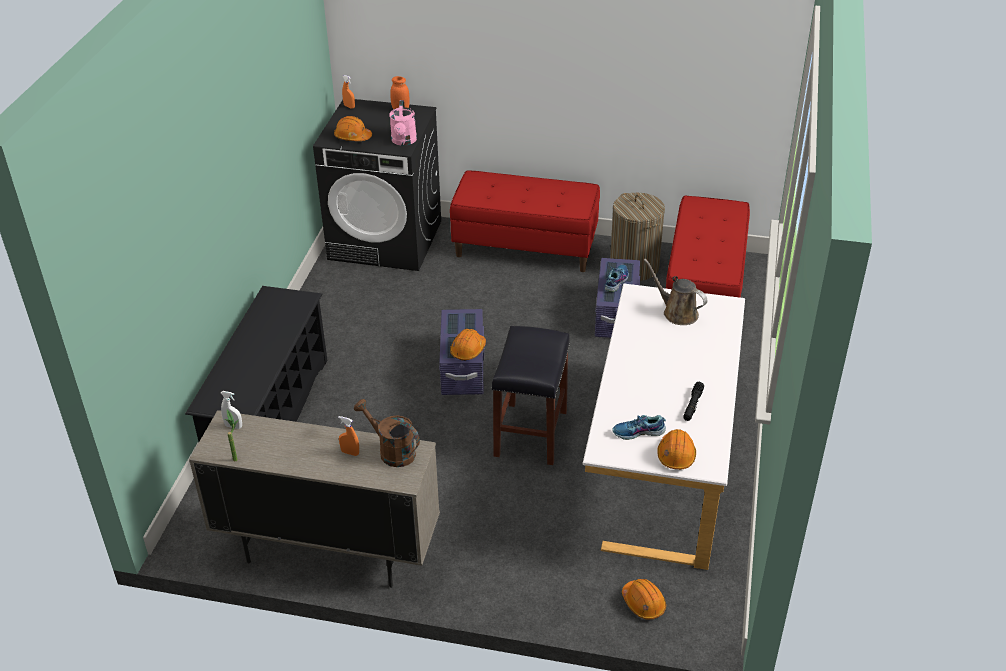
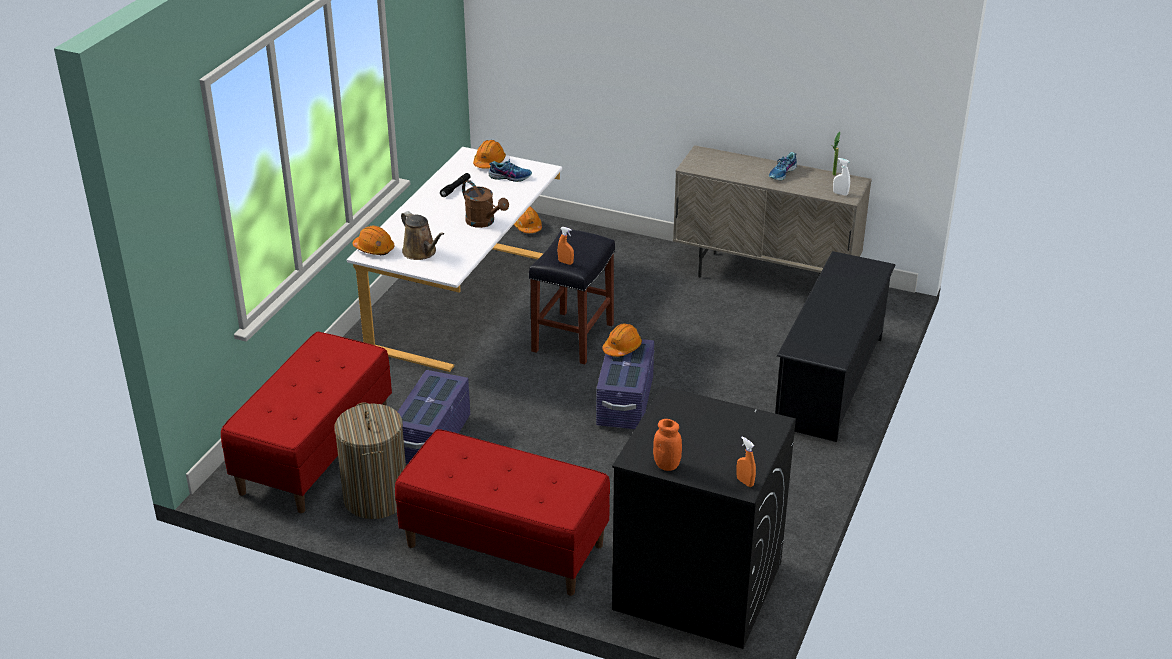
camera: 170 degrees left, 5 degrees down
(350, 452) = (743, 170): orange spray bottle -> orange spray bottle (565, 262)
(352, 137) = (739, 424): orange hard hat -> orange hard hat (374, 249)
(391, 451) = (710, 167): brown watering can -> brown watering can (484, 222)
(404, 141) = (668, 408): pink watering can -> none
(616, 281) = (432, 400): shoe -> shoe (782, 173)

